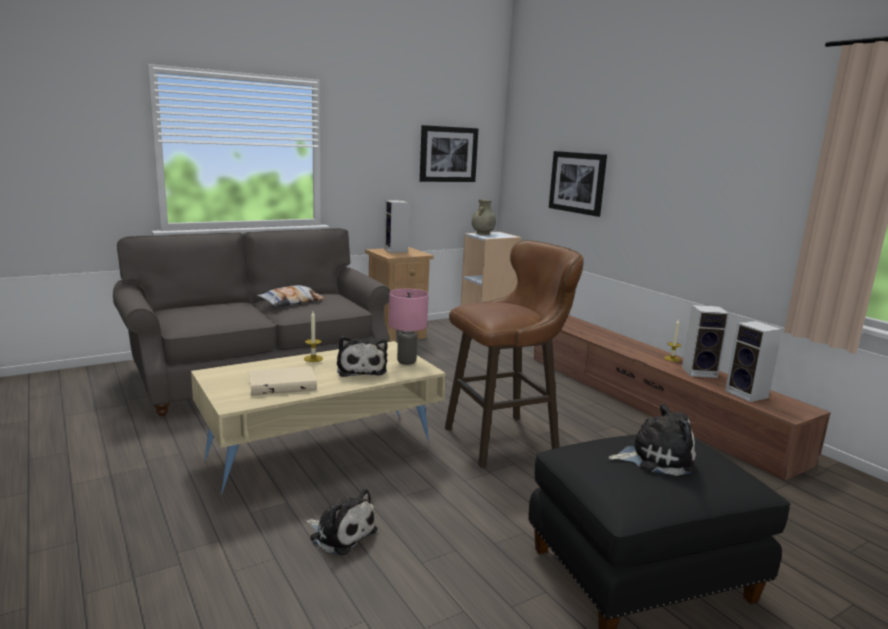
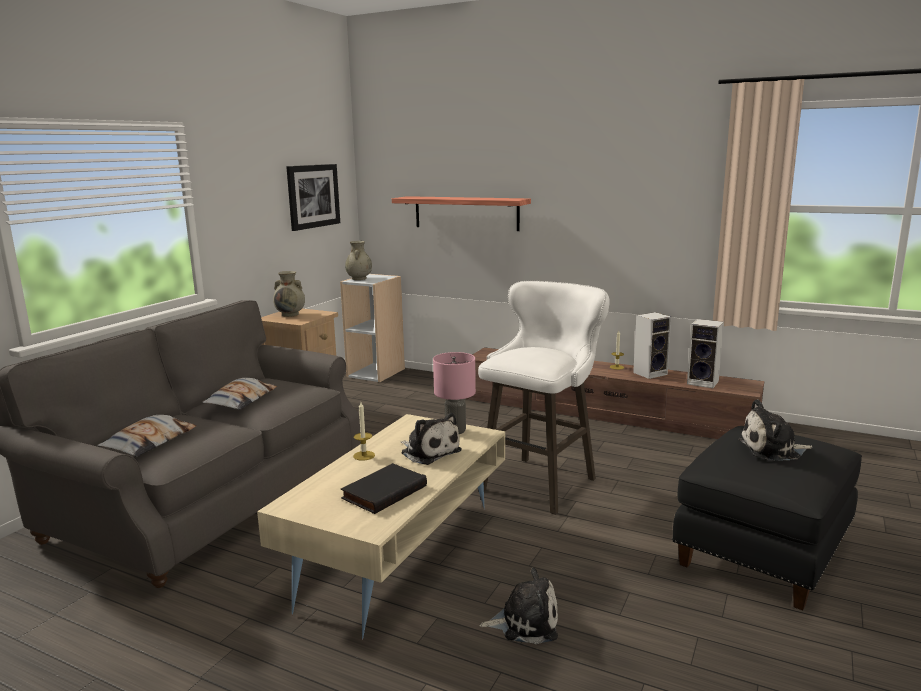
camera: 30 degrees left, 0 degrees up
(197, 312) = (150, 441): none -> pillow
(282, 384) = (383, 491): beige book -> black book
(396, 250) = (290, 314): speaker -> beige vase
(505, 439) = (541, 482): brown stool -> white stool
(577, 182) = (466, 213): picture -> shelf
(655, 458) = (773, 450): plush toy -> plush toy turned 150 degrees counterclockwise

